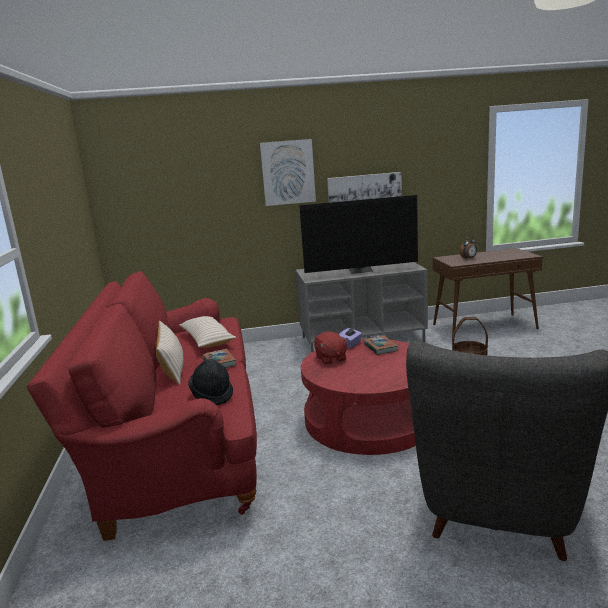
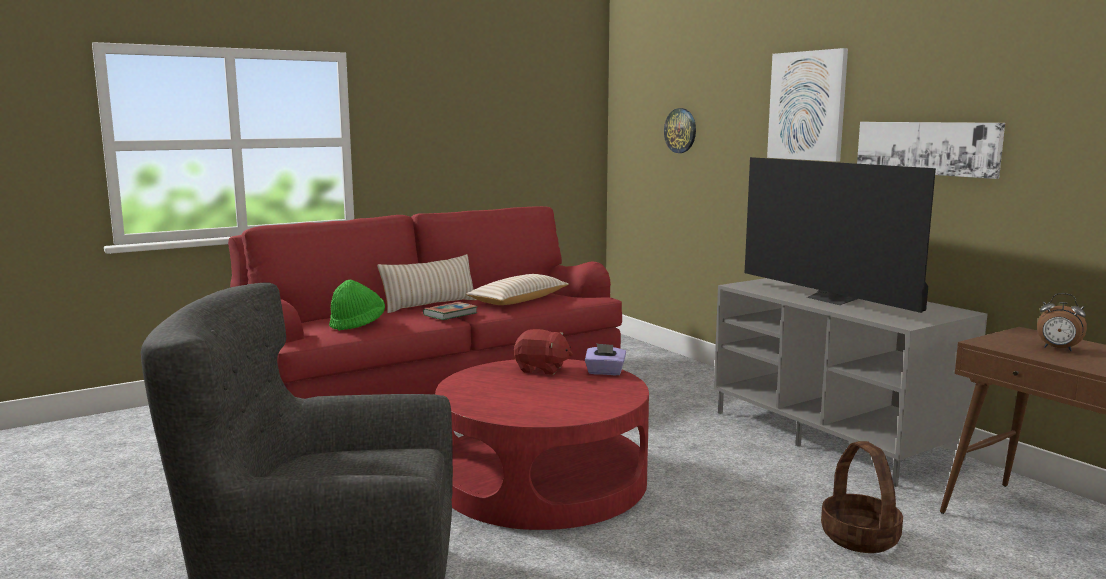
camera: 65 degrees right, 5 degrees down
(180, 198) = (680, 130): none -> wall clock
(212, 395) = (357, 324): black hat -> green hat
(330, 359) = (542, 369): red plush toy -> red plush toy turned 120 degrees counterclockwise
(380, 347) = (606, 388): book -> none

